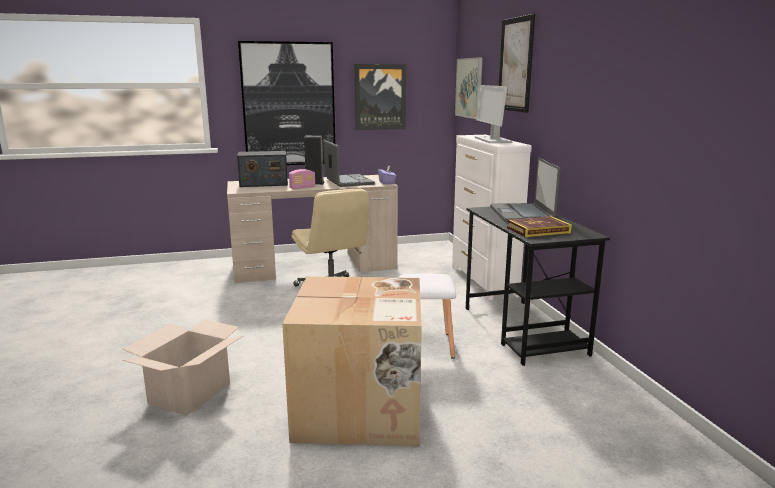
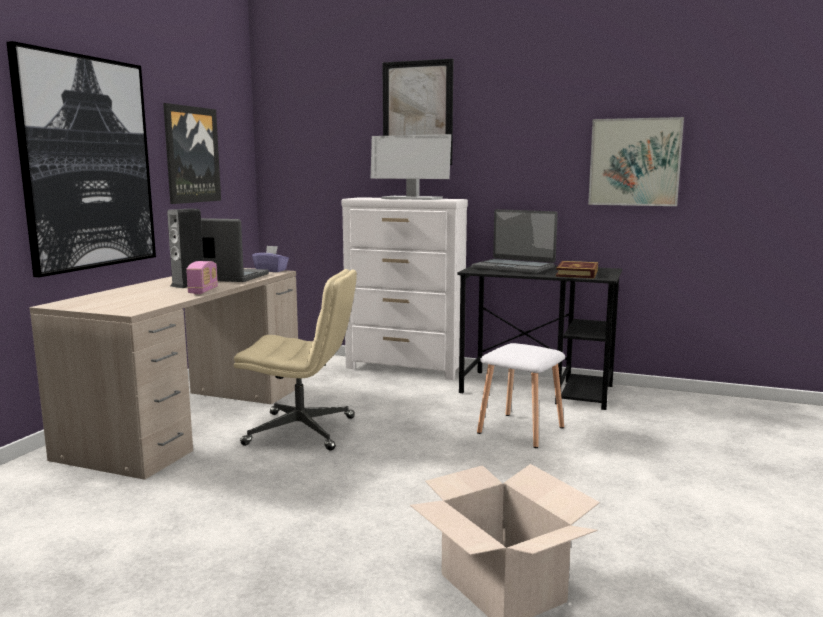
camera: 55 degrees left, 5 degrees down
(263, 183) = (114, 298): radio -> none
(361, 408) = (633, 492): cardboard box -> none
(469, 88) = (302, 143): picture -> picture (634, 162)

